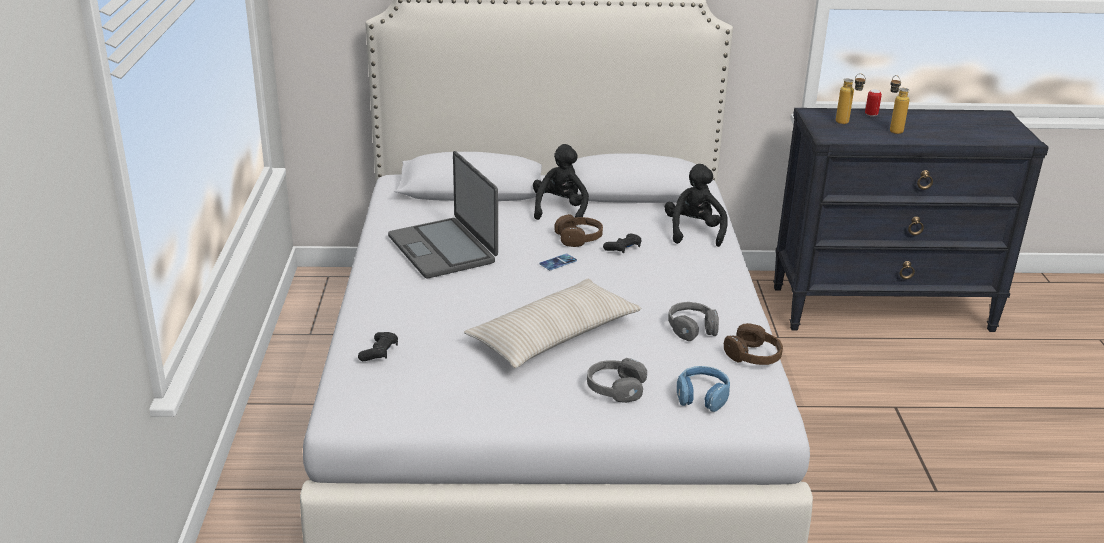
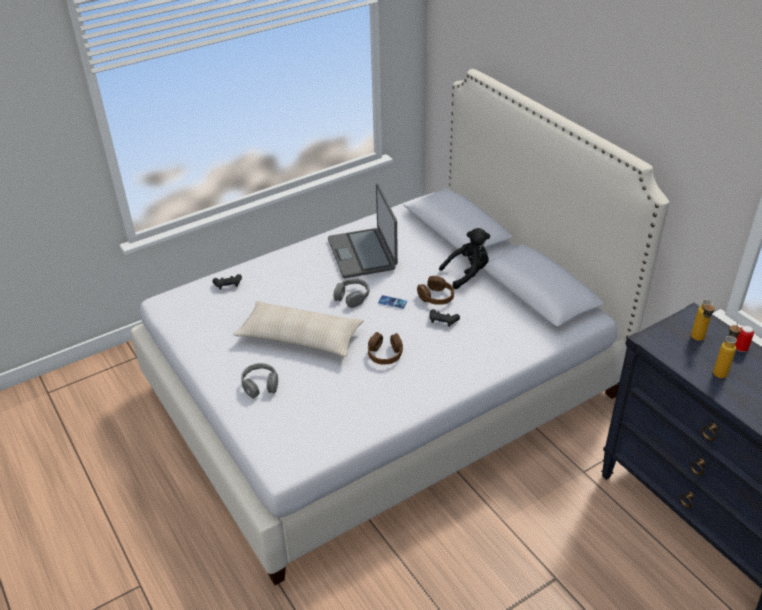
camera: 60 degrees right, 10 degrees up
(443, 249) = (363, 254): laptop -> laptop turned 45 degrees counterclockwise
(691, 328) = (363, 391): grey headphones -> grey headphones (352, 297)
(694, 232) = (505, 343): black plush toy -> none
(702, 396) = (281, 425): blue headphones -> none
(753, 356) = (352, 432): brown headphones -> brown headphones (385, 355)

